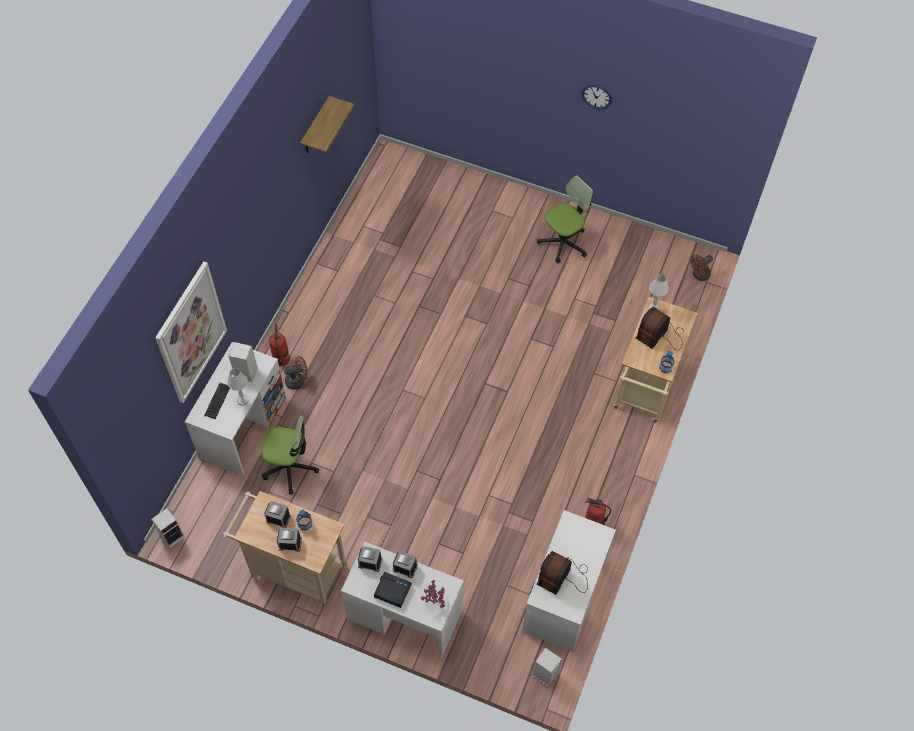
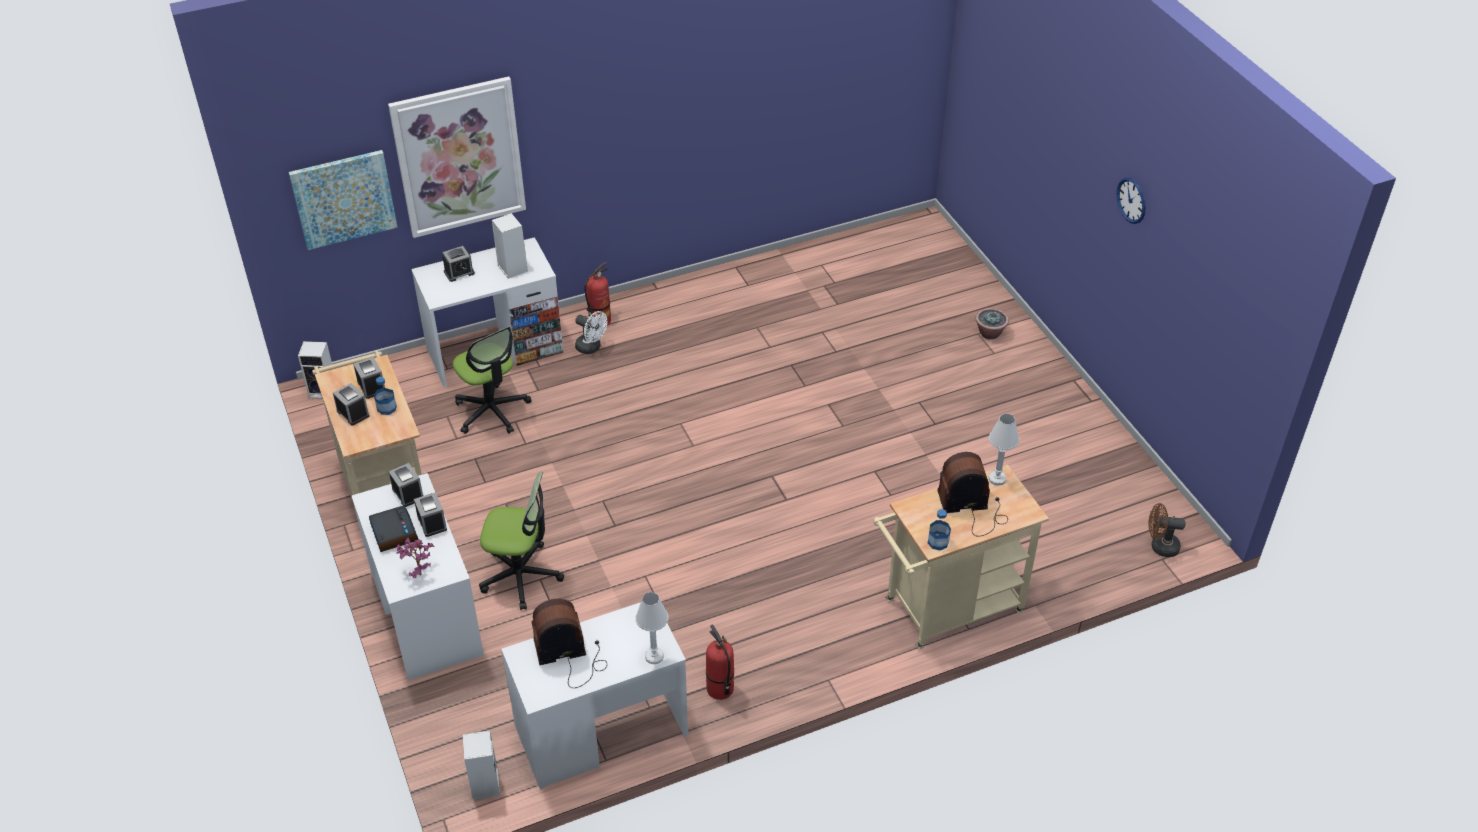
camera: 45 degrees right, 15 degrees down
(146, 415) = (343, 198): none -> picture
(217, 401) = (459, 272): keyboard -> alarm clock
(242, 400) = (480, 286): white table lamp -> white table lamp (654, 656)
(298, 381) = (591, 348): brown fan -> white fan
(315, 127) = (790, 73): shelf -> none
(498, 206) = (989, 333): none -> potted plant
(563, 243) = (1024, 410): office chair -> office chair (521, 575)

